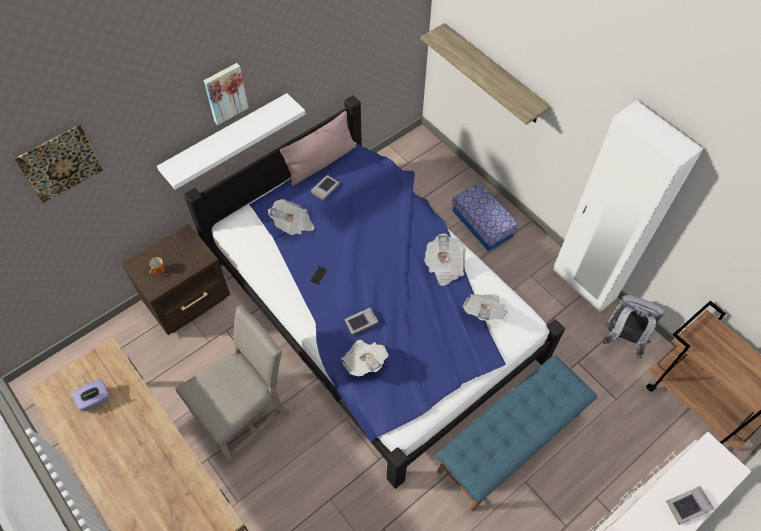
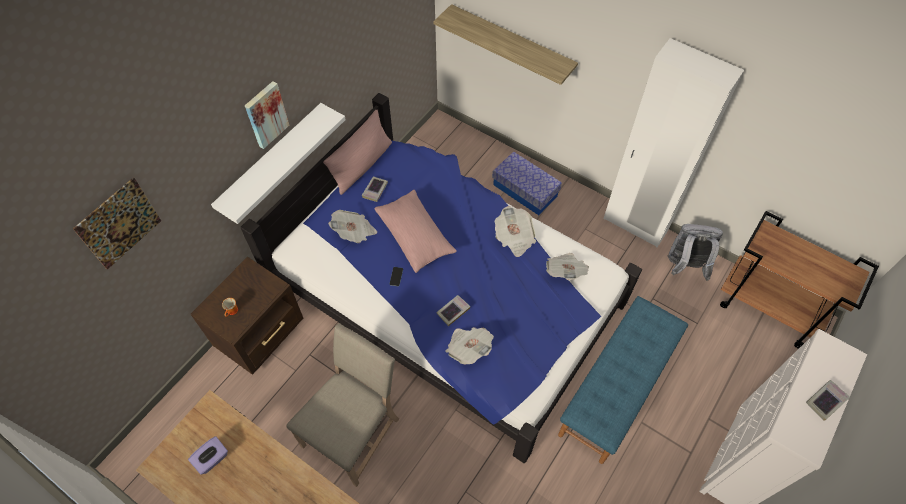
camera: 15 degrees left, 0 degrees up
(349, 242) = (415, 236): none -> pink pillow

